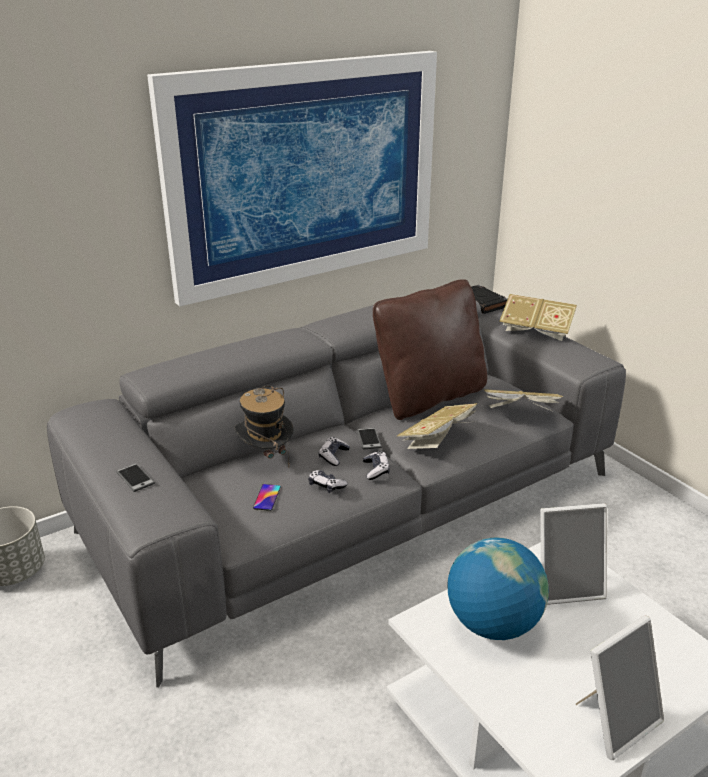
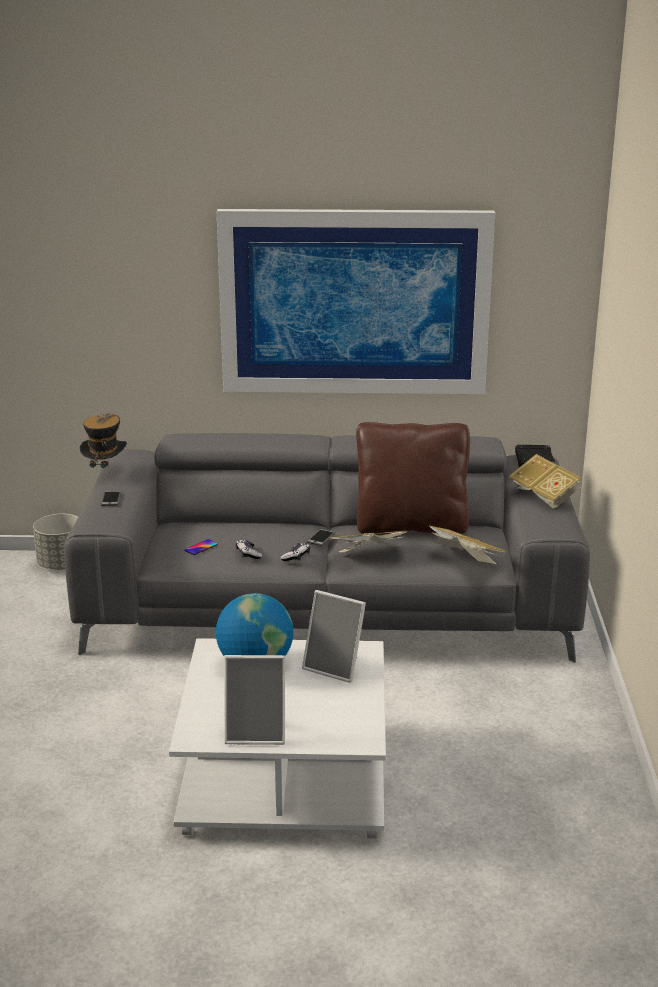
camera: 35 degrees right, 5 degrees down
(266, 457) = (232, 525): hat -> hat (105, 472)
(333, 456) = (278, 539): game controller -> none

